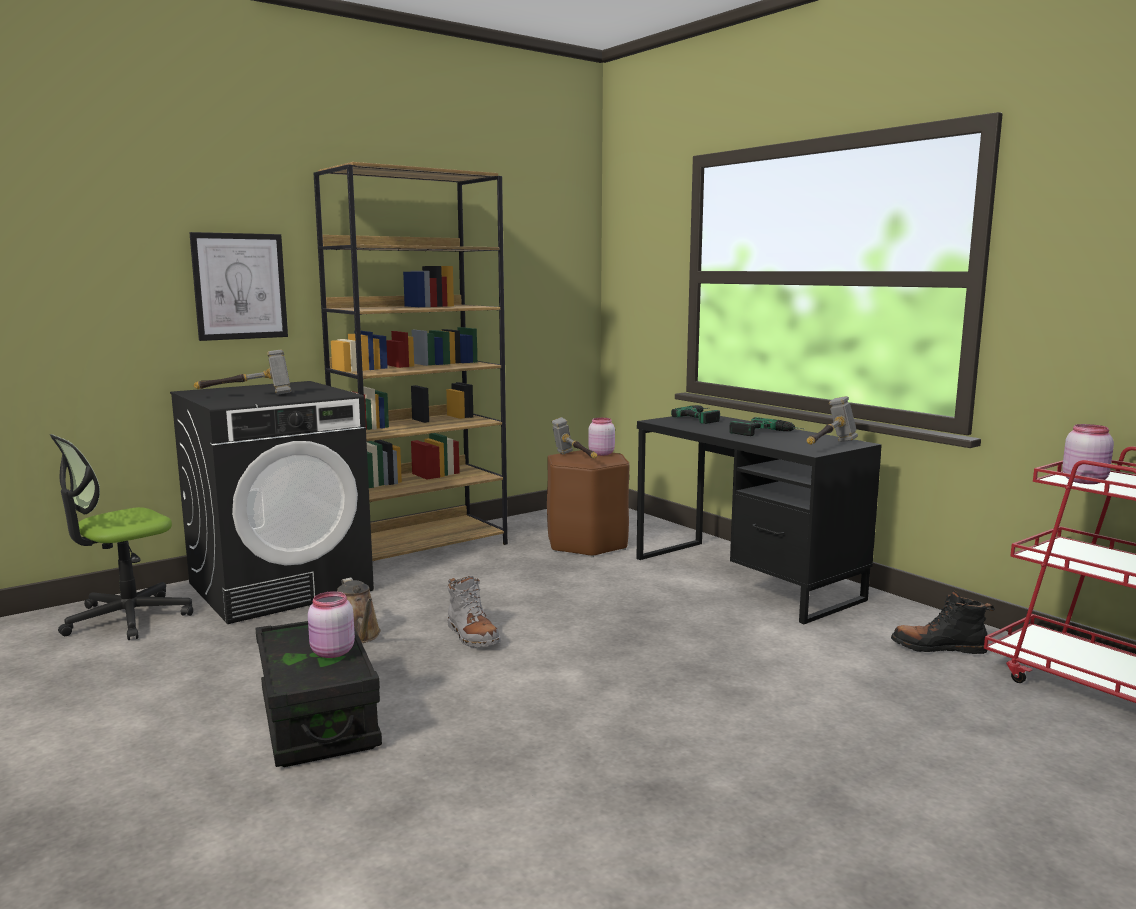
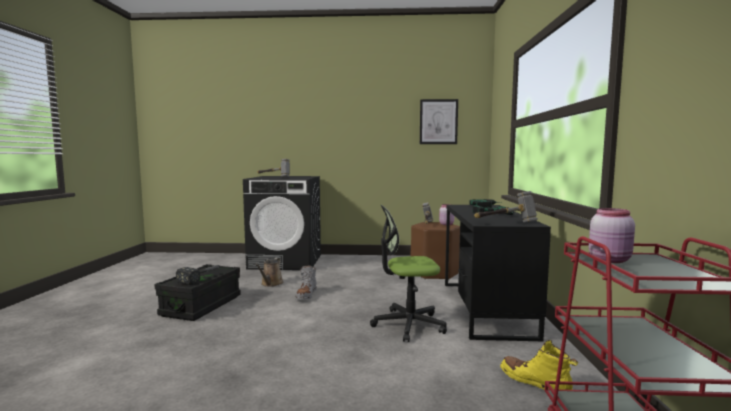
camera: 40 degrees right, 5 degrees down
(127, 618) = (227, 260): office chair -> office chair (408, 324)
(240, 286) = (293, 134): picture -> picture (438, 122)
(331, 652) = (202, 277): pink jar -> hammer
(423, 548) = (361, 260): brown bookcase -> none
(938, 648) = (535, 383): black boot -> yellow boot

